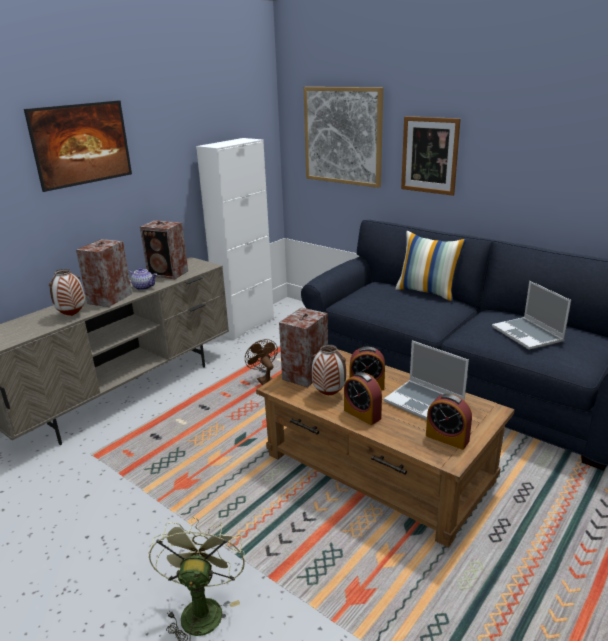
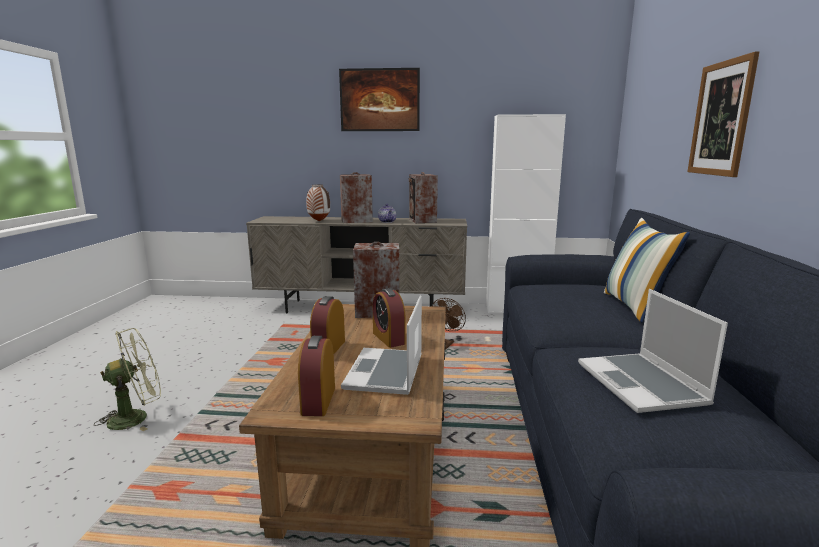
camera: 55 degrees right, 10 degrees down
(328, 395) = (350, 328): vase -> none
(343, 136) = (657, 110): picture -> none
(528, 335) = (642, 384): laptop -> laptop turned 45 degrees counterclockwise

